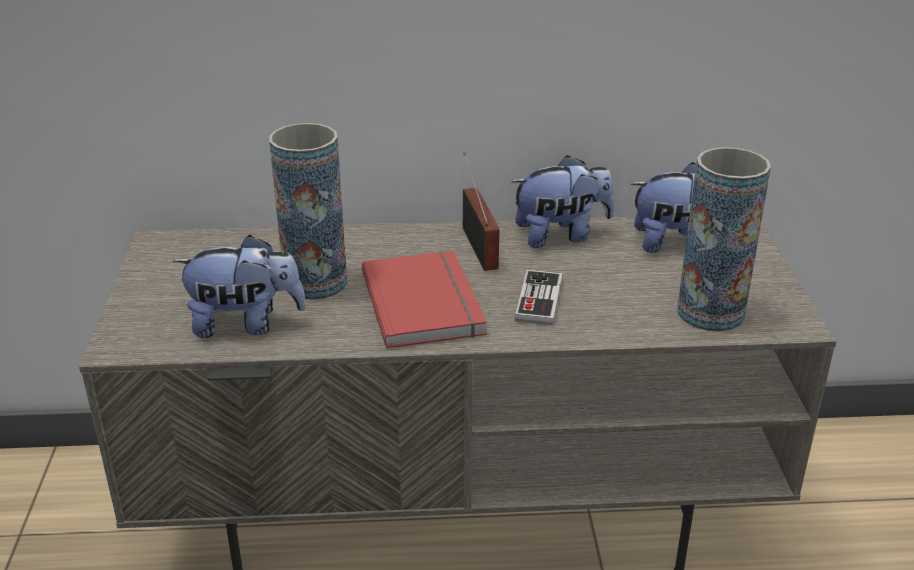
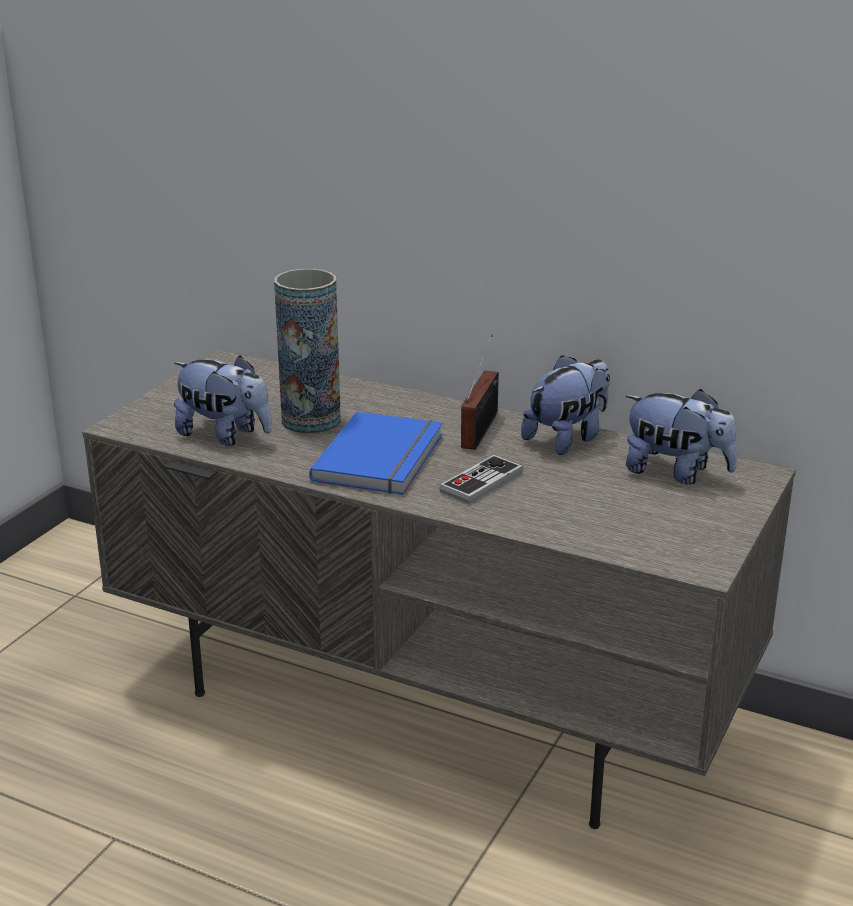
camera: 30 degrees right, 5 degrees down
(426, 302) = (383, 458): red book -> blue book
(561, 235) = (567, 438): plush toy -> plush toy turned 60 degrees counterclockwise
(710, 312) = (629, 535): vase -> none

